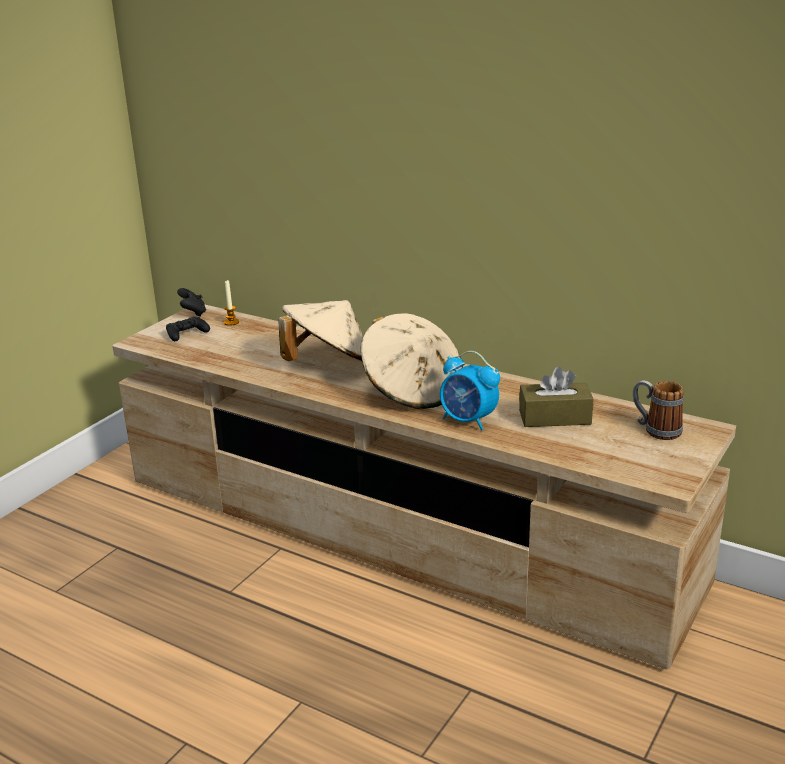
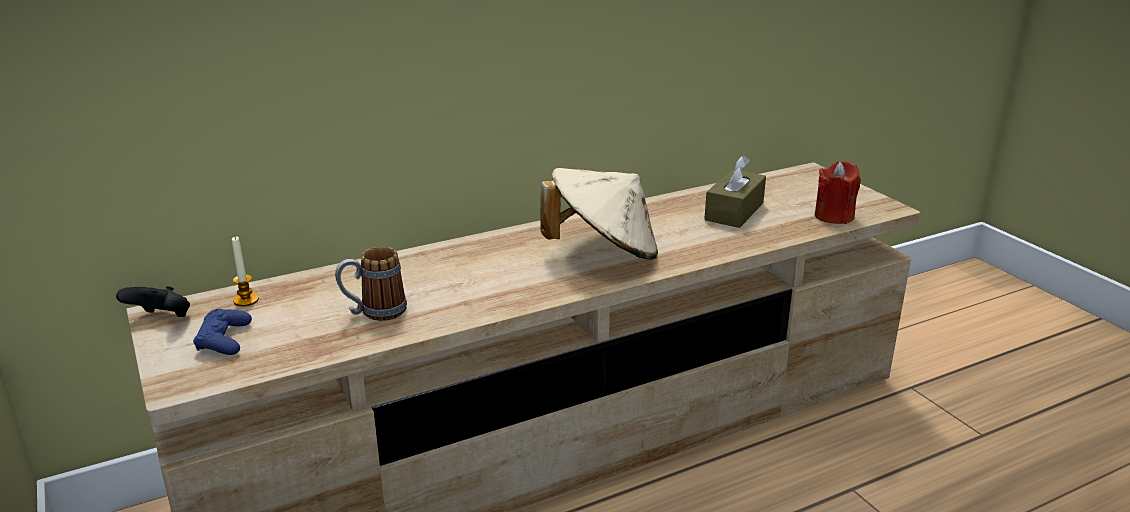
camera: 60 degrees left, 0 degrees up
(187, 334) = (224, 339): black game controller -> blue game controller
(328, 364) = (472, 274): beige hat -> none
(468, 421) = (701, 246): alarm clock -> none
(609, 460) = (834, 216): none -> red candle
(655, 429) = (795, 186): mug -> mug (374, 312)

